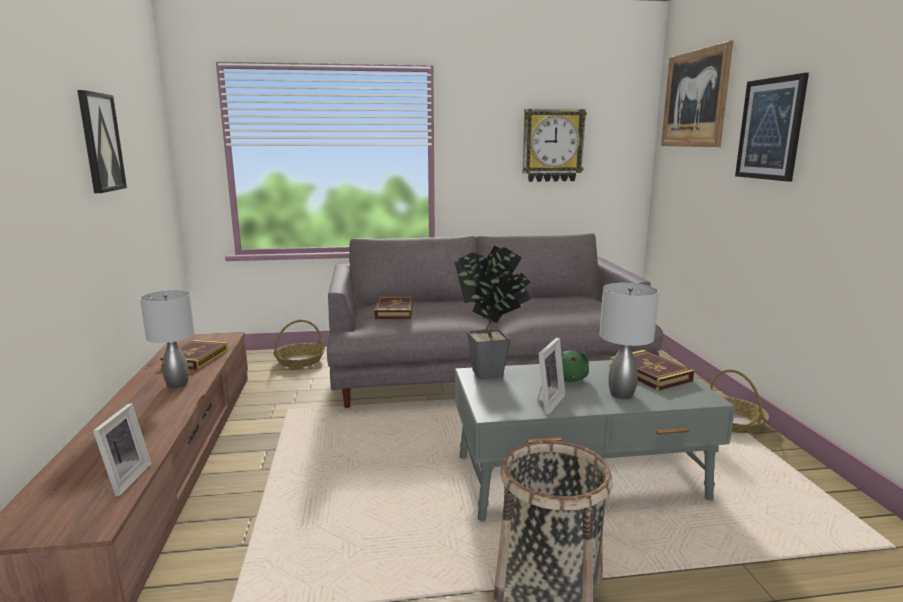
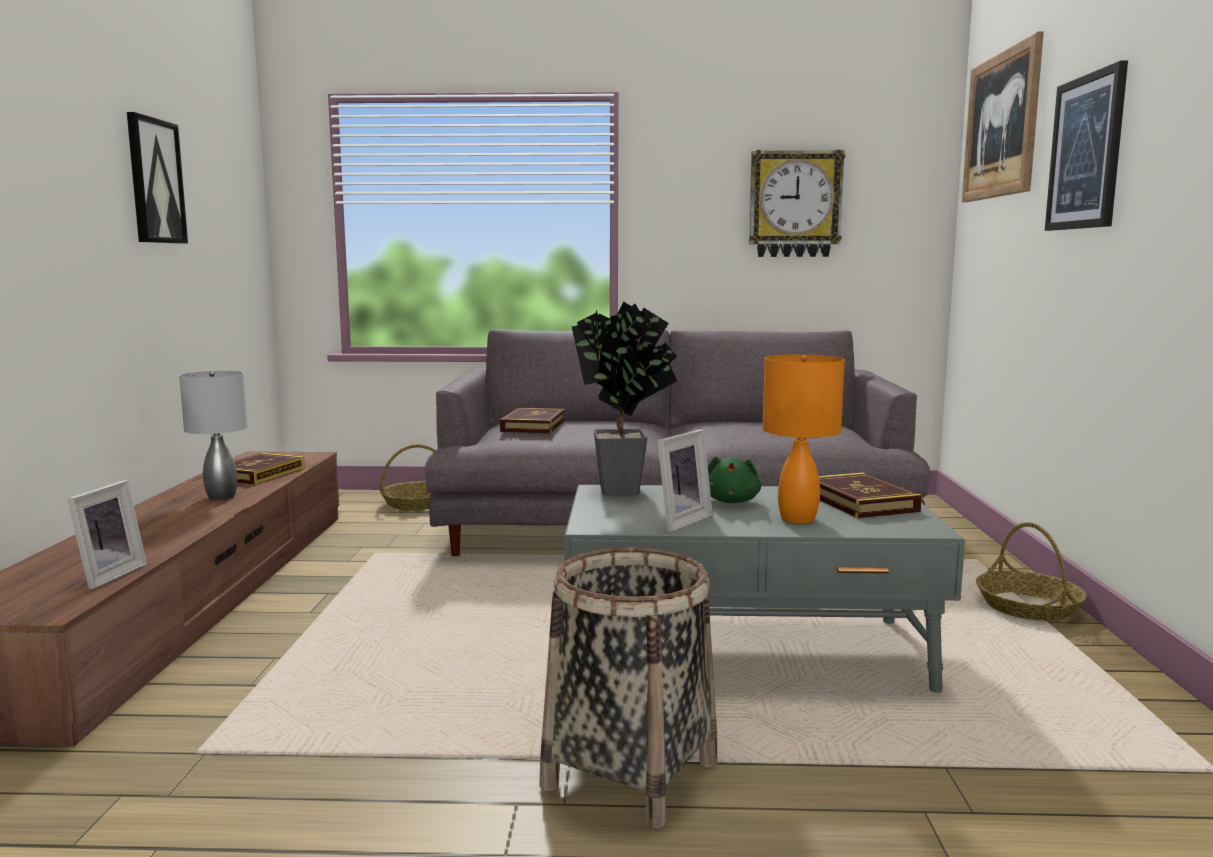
camera: 10 degrees right, 5 degrees down
(620, 394) = (796, 518): grey table lamp -> orange table lamp

